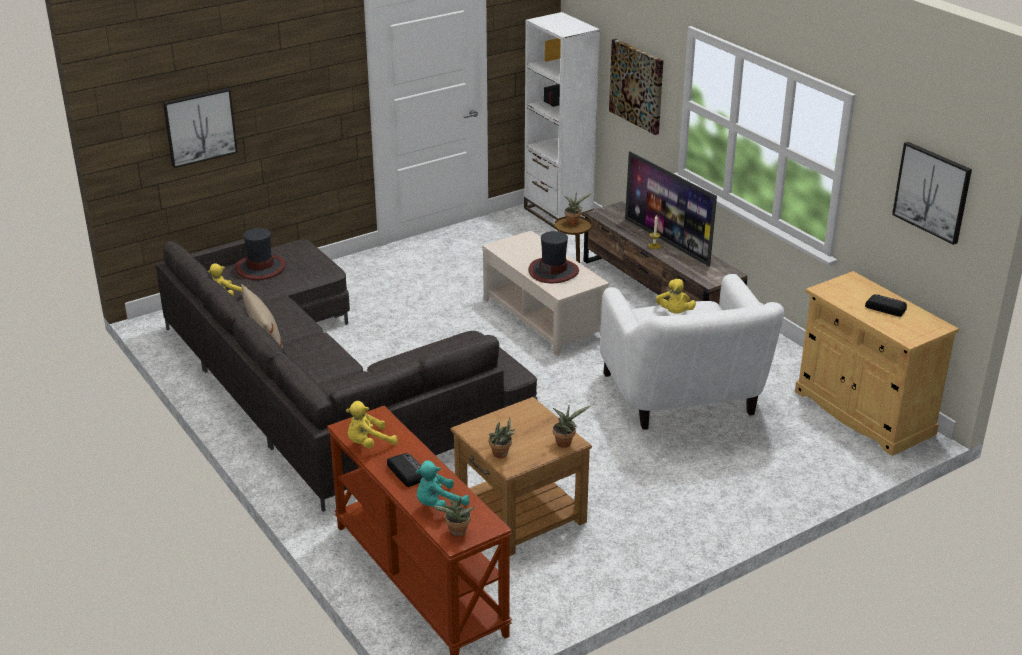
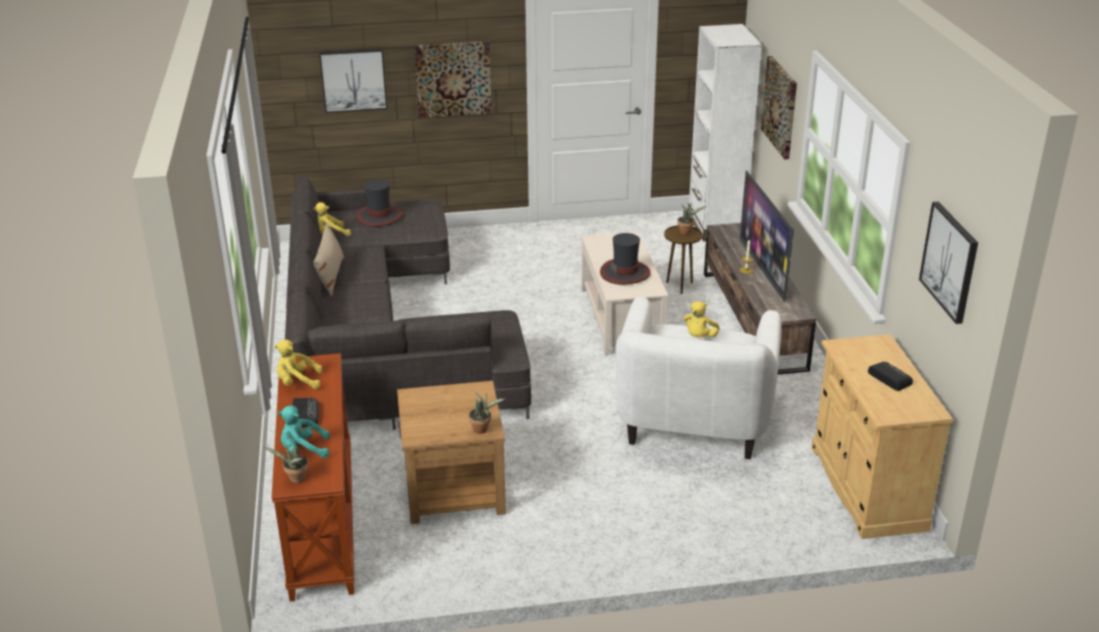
camera: 25 degrees right, 0 degrees up
(299, 109) = (453, 78): none -> picture
(502, 455) = (418, 425): potted plant -> none

